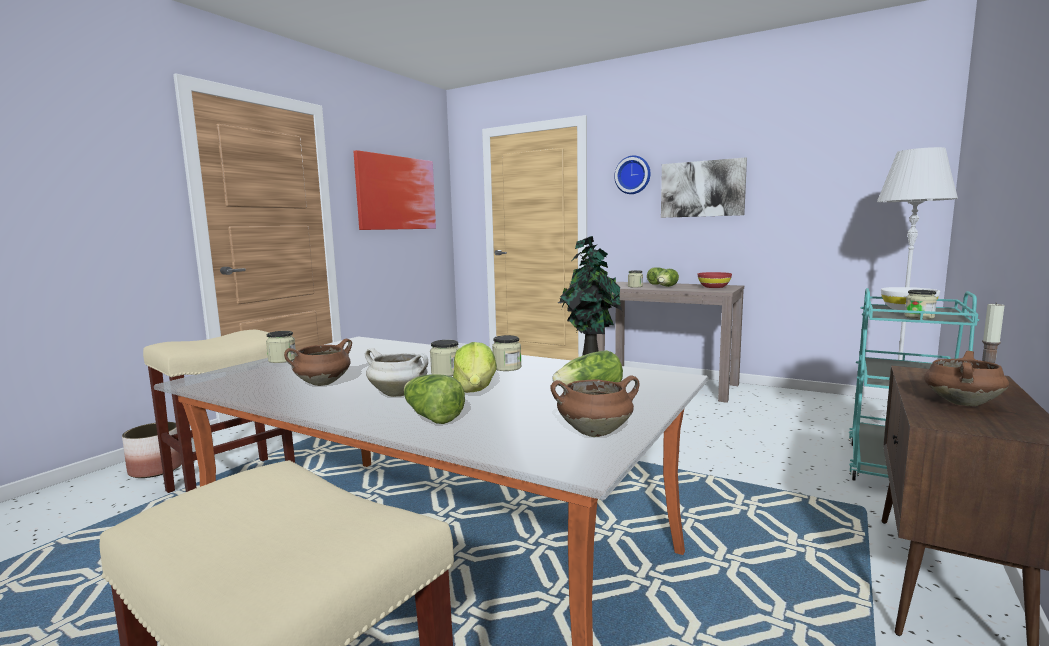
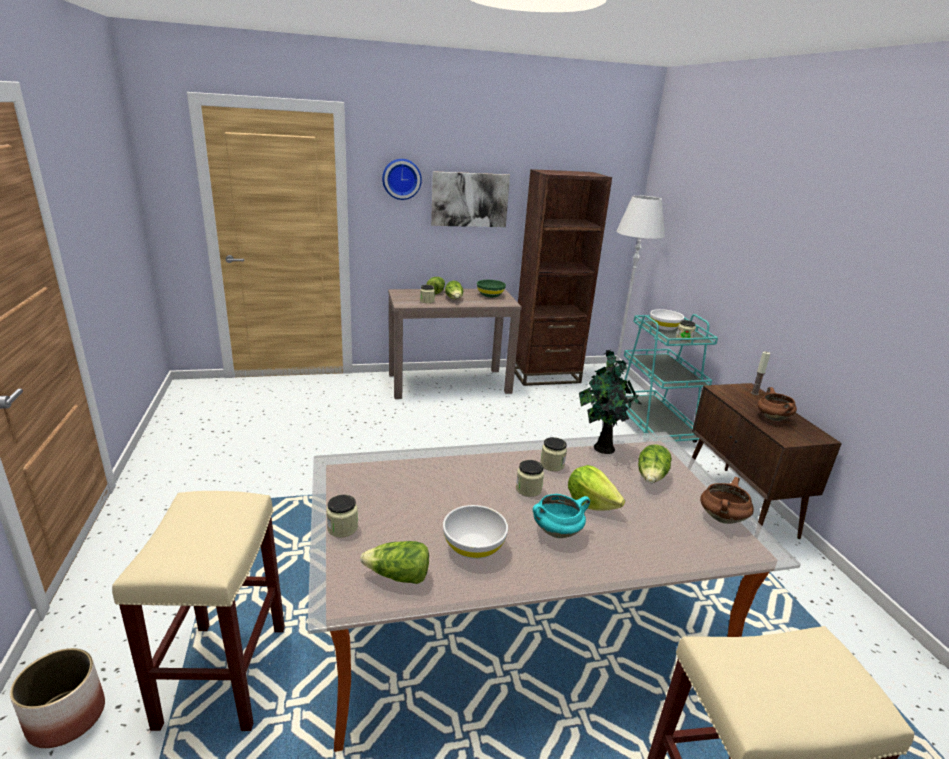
camera: 45 degrees left, 15 degrees up
(322, 384) = (474, 546): brown cooking pot -> white bowl
(396, 193) = (101, 197): picture -> none
(399, 394) = (557, 531): white cooking pot -> turquoise cooking pot
(431, 417) = (630, 547): lettuce -> lettuce (398, 576)
(714, 287) = (490, 295): red bowl -> green bowl
(796, 398) = (545, 375): none -> brown bookcase

